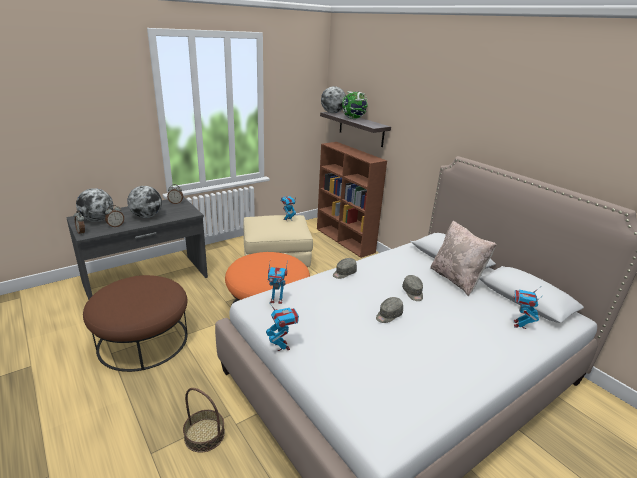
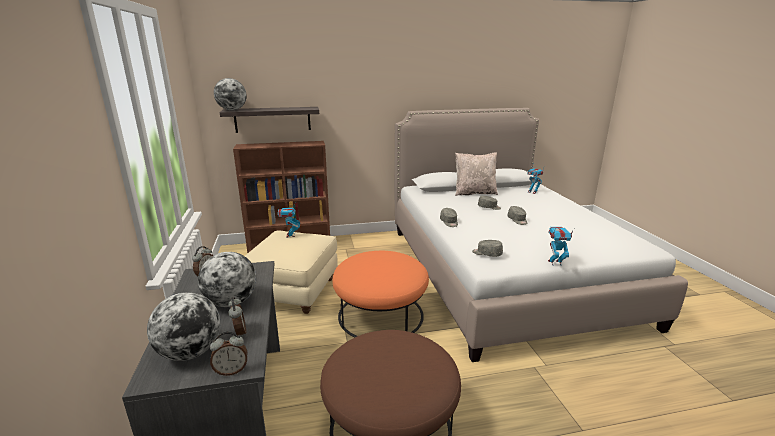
camera: 65 degrees left, 5 degrees down
(204, 435) = (559, 387): basket -> none
(277, 300) = (487, 253): toy robot -> grey cap
(353, 119) = (271, 109): globe -> none

